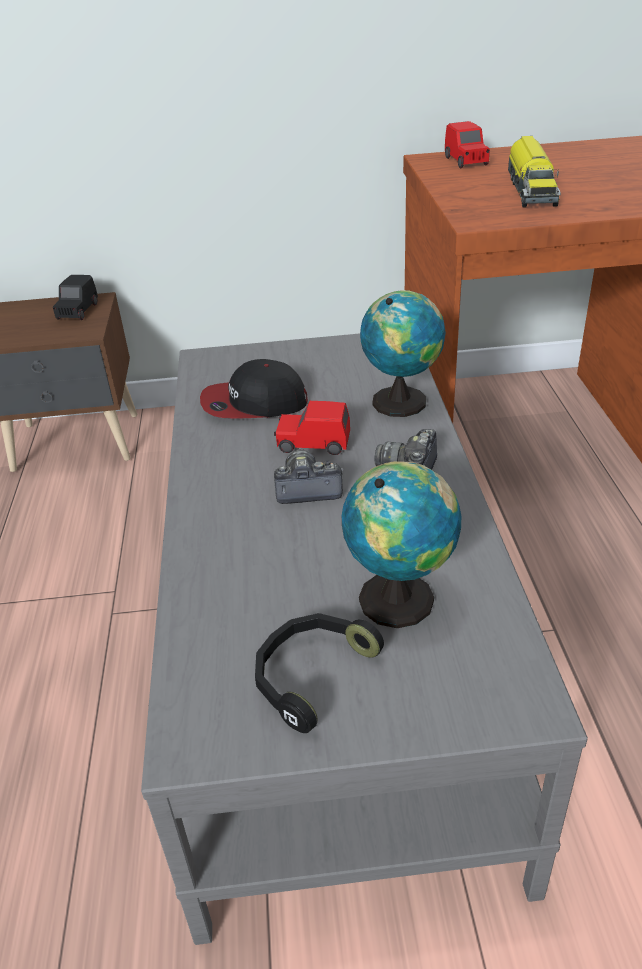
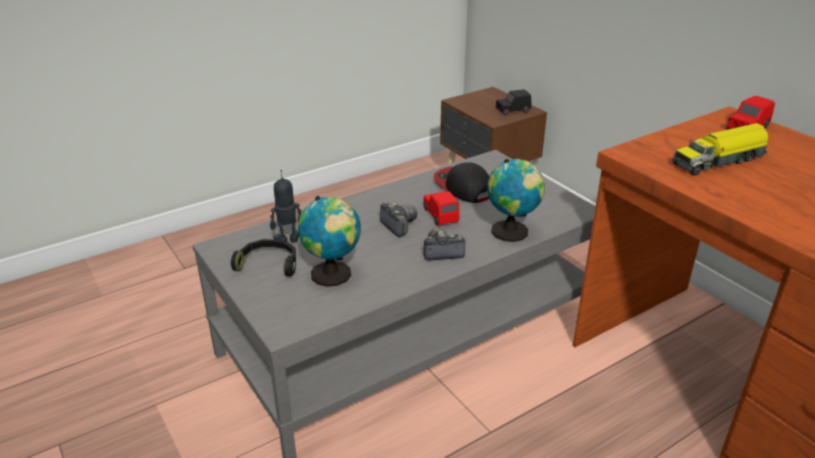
camera: 60 degrees right, 5 degrees down
(252, 628) = (288, 241): none -> toy robot

